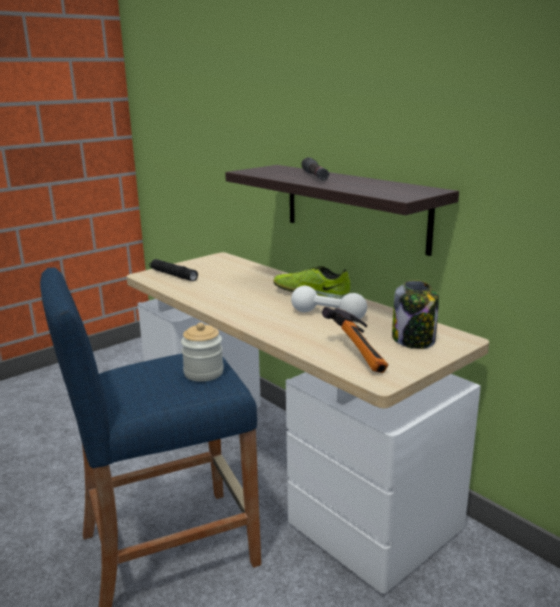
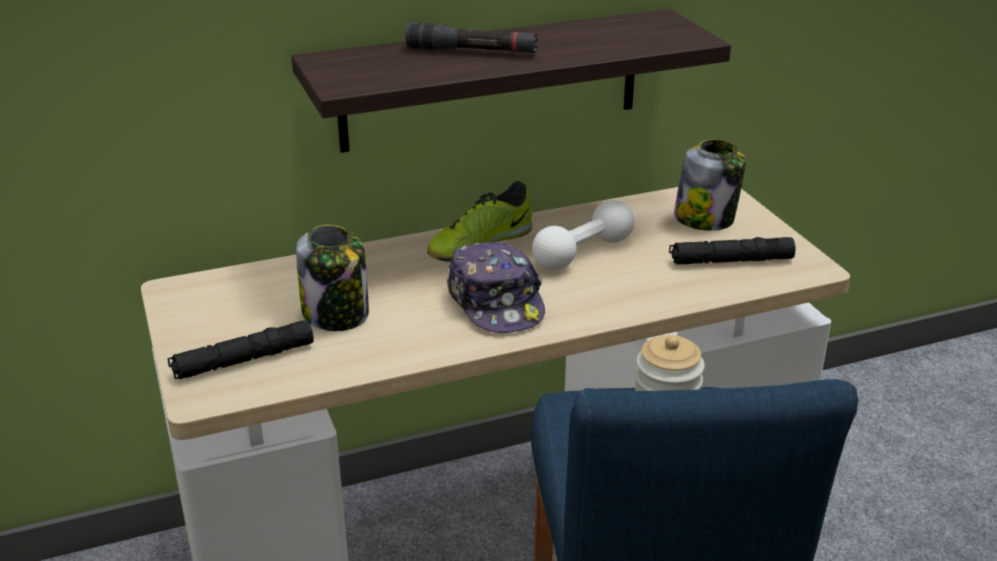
camera: 70 degrees left, 10 degrees up
(220, 281) = (336, 314): none -> jar
(255, 305) = (496, 302): none -> cap
(362, 353) = (730, 261): hammer -> black flashlight

